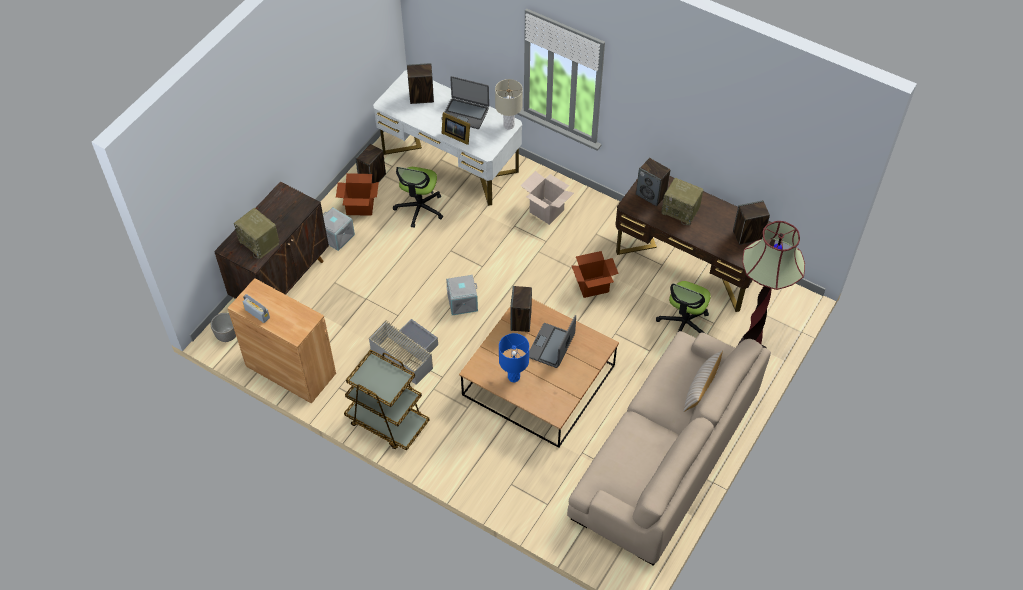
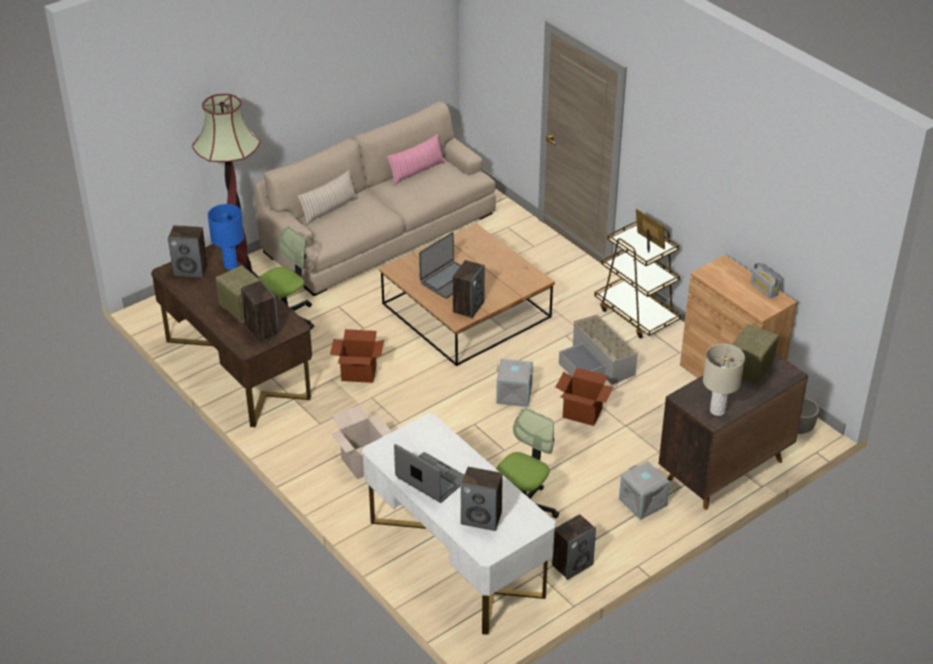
camera: 160 degrees left, 15 degrees down
(260, 243) = (750, 370): radio -> radio turned 120 degrees counterclockwise
(360, 207) = (601, 530): cardboard box -> cardboard box (582, 413)
(456, 135) = (457, 454): picture frame -> picture frame (648, 243)
(509, 125) = (381, 449): beige table lamp -> beige table lamp (717, 410)
(514, 377) = (500, 266): blue table lamp -> blue table lamp (230, 265)
(649, 471) = (416, 171): none -> pink pillow

